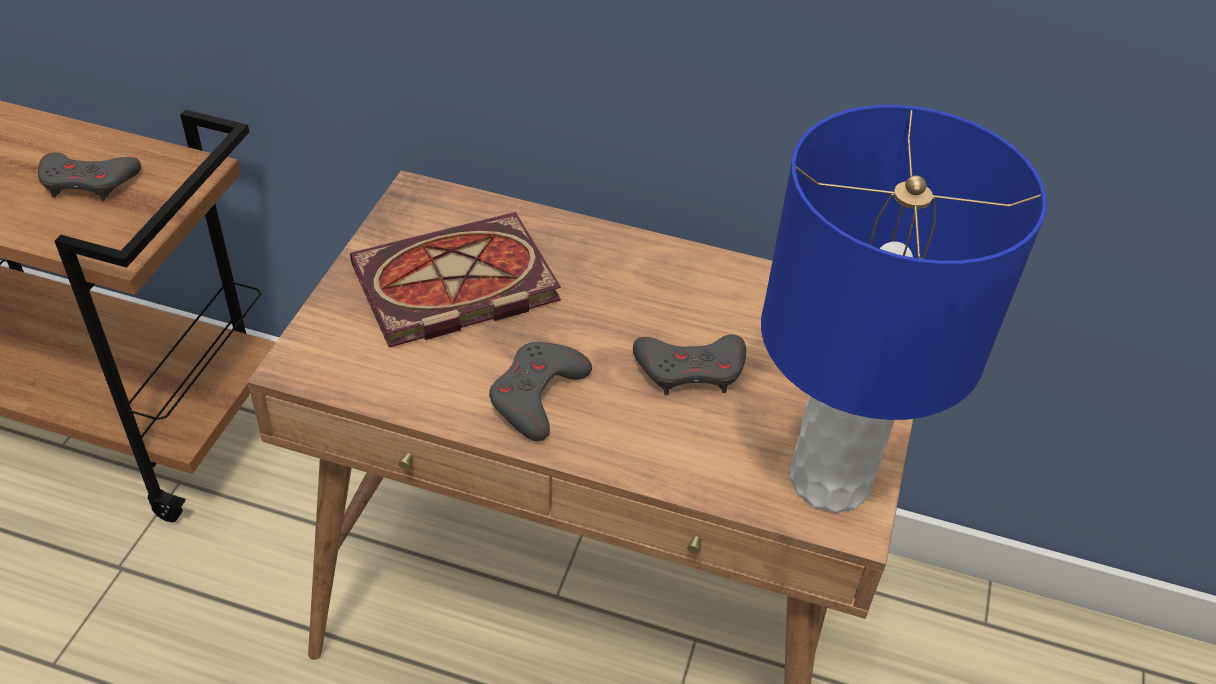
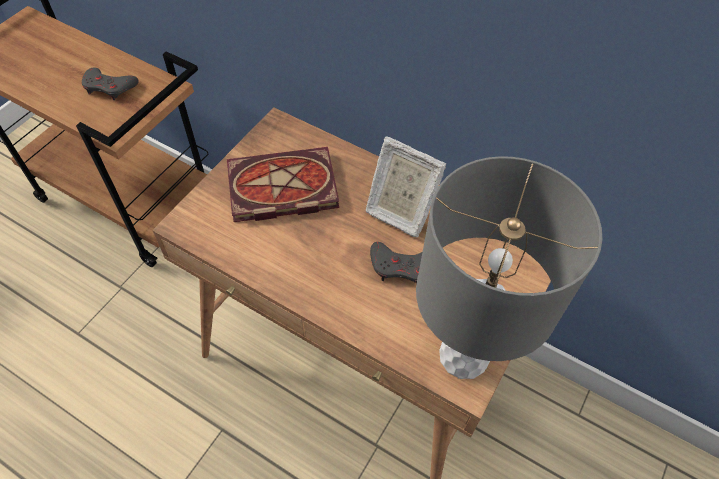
camera: 15 degrees right, 10 degrees up
(537, 395) = (308, 267): grey game controller -> none
(659, 291) = (399, 211): none -> picture frame
(831, 480) = (464, 356): blue table lamp -> grey table lamp

